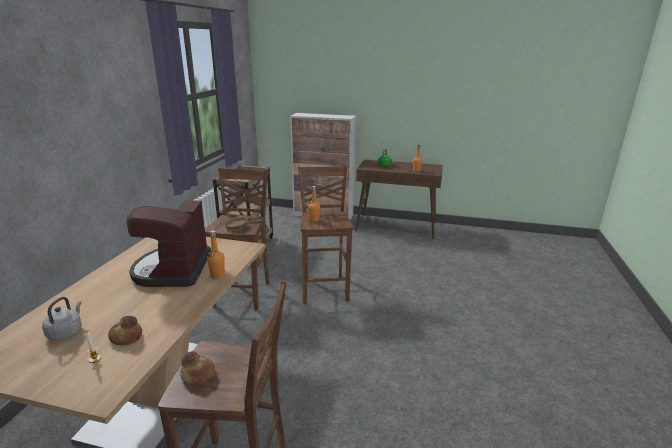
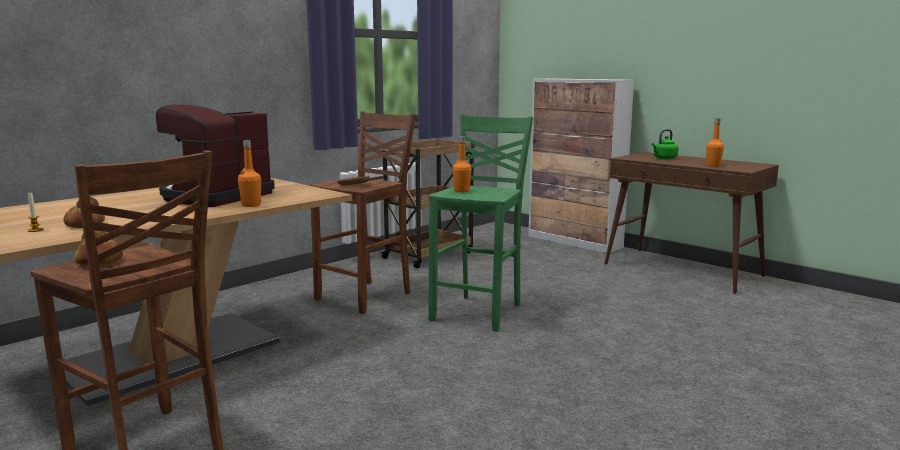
camera: 30 degrees right, 10 degrees down
(66, 332) = (49, 214): grey kettle -> none
(325, 288) = (479, 312): brown stool -> green stool

